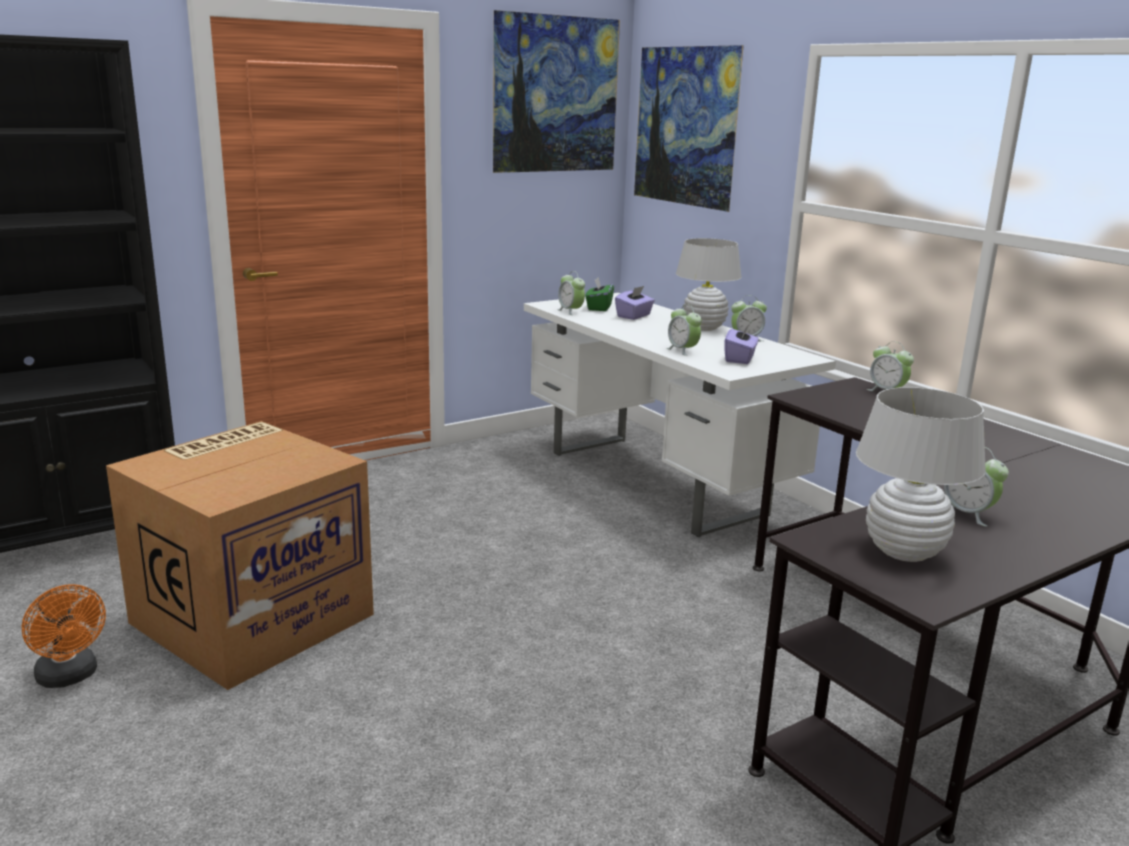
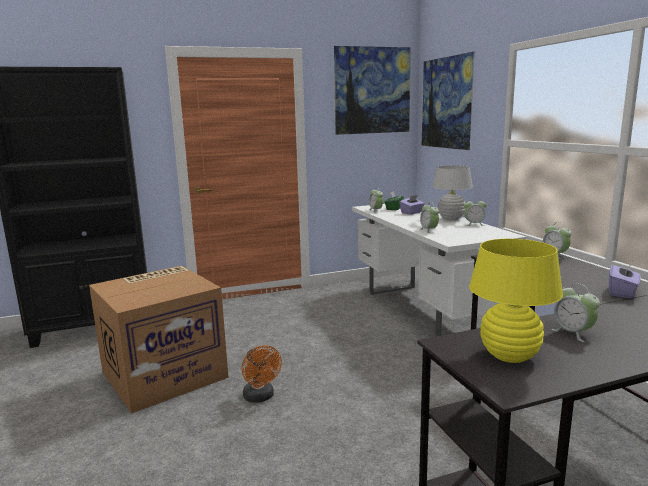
camera: 15 degrees right, 5 degrees down
(70, 677) = (59, 398): orange fan -> orange fan (260, 397)
(740, 359) = (462, 235): purple tissue box -> purple tissue box (622, 292)
(904, 552) = (509, 355): white table lamp -> yellow table lamp

